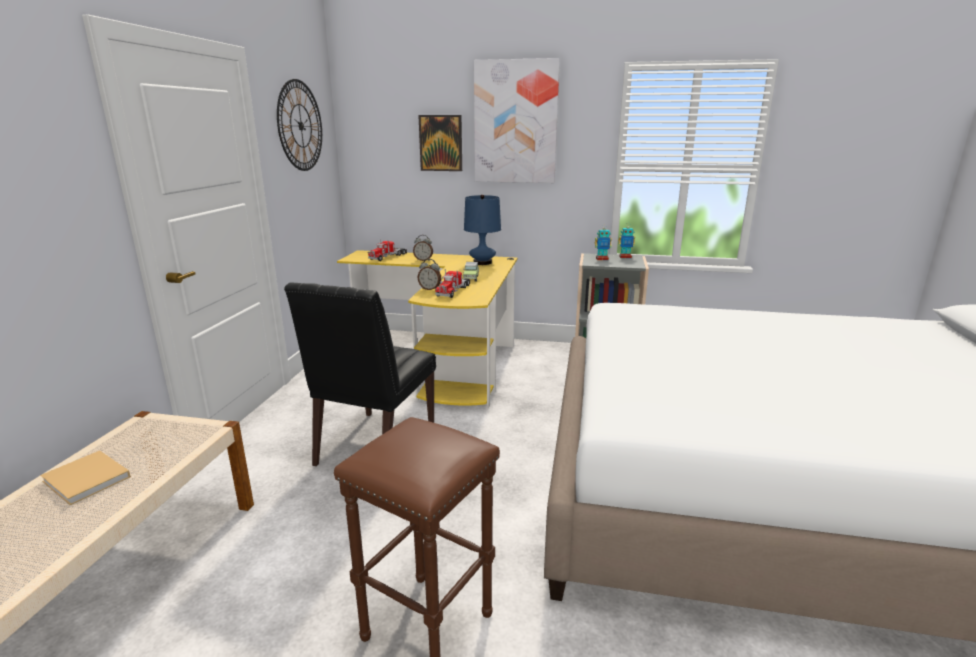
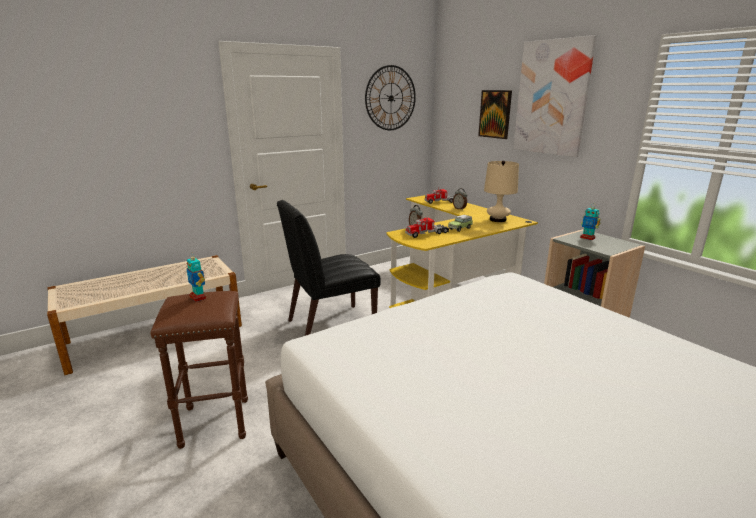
camera: 45 degrees right, 0 degrees up
(87, 480) = (157, 275): beige book -> none
(482, 262) = (497, 220): blue table lamp -> beige table lamp
(625, 257) = (618, 242): toy robot -> toy robot (198, 297)

